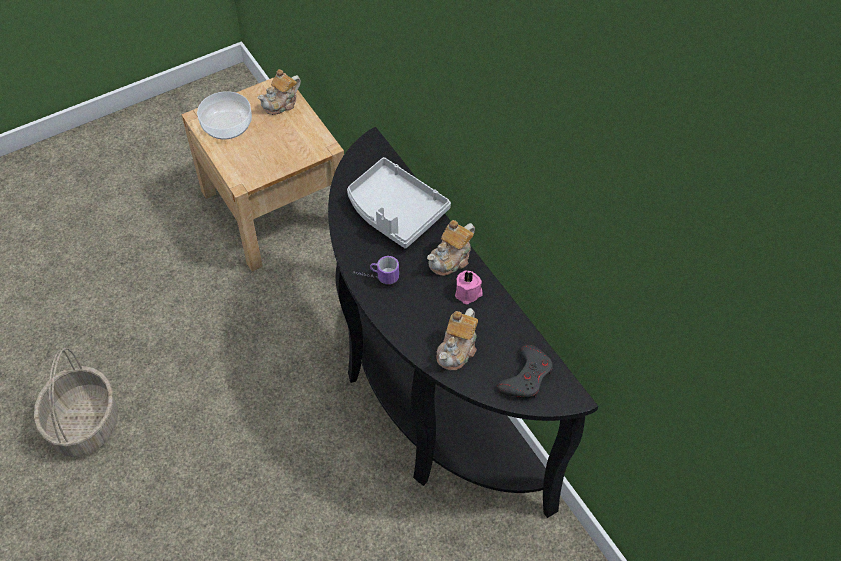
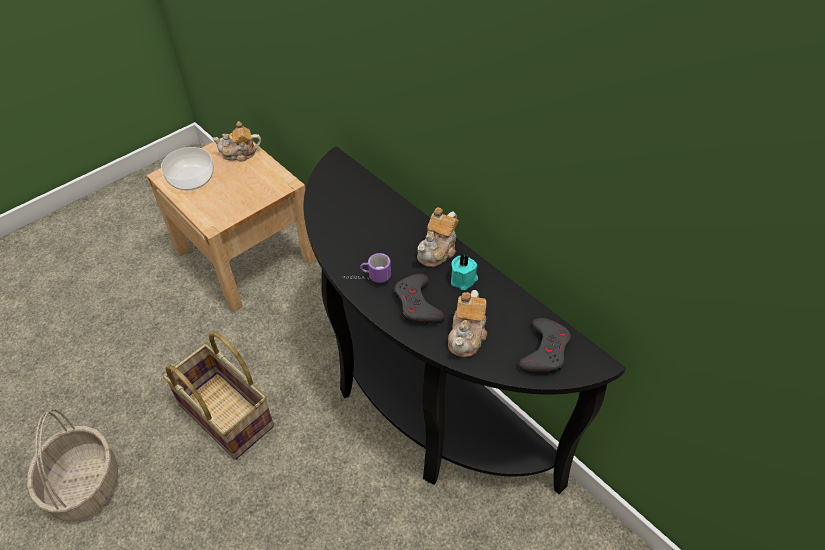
camera: 10 degrees left, 5 degrees down
(230, 379) = (228, 414): none -> basket
(281, 104) = (240, 154): teapot -> teapot turned 45 degrees clockwise
(395, 211) = (372, 216): grey tray -> none
(418, 311) = (417, 304): none -> grey game controller
(468, 293) = (464, 280): pink candle -> turquoise candle

